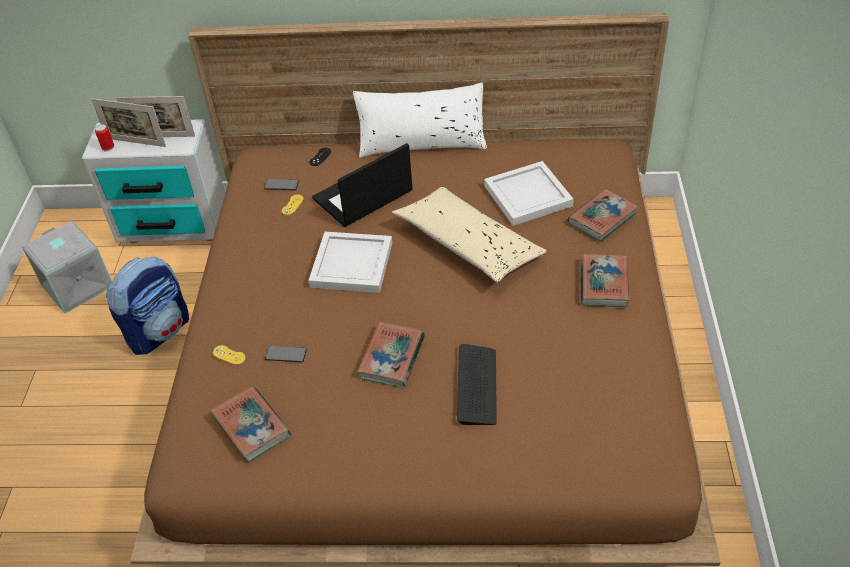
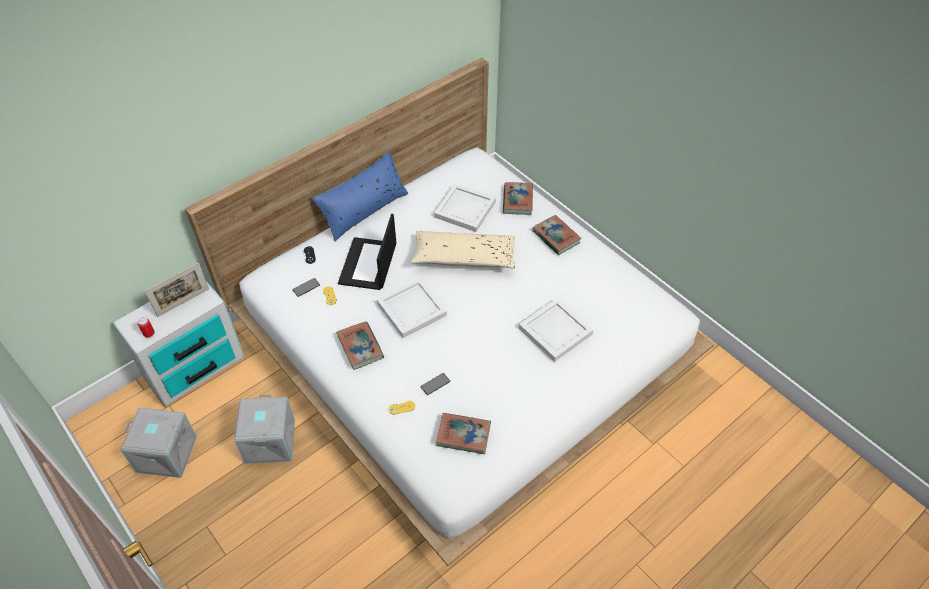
camera: 45 degrees left, 5 degrees up
(136, 142) = (167, 318): picture frame -> none
(159, 331) = (269, 441): backpack -> grey storage box
(392, 358) = (495, 346): book -> book (360, 347)
(422, 143) = (364, 211): white pillow -> blue pillow
(431, 366) = (464, 347): brown bed -> white bed
(477, 386) = (554, 331): keyboard -> white tray

